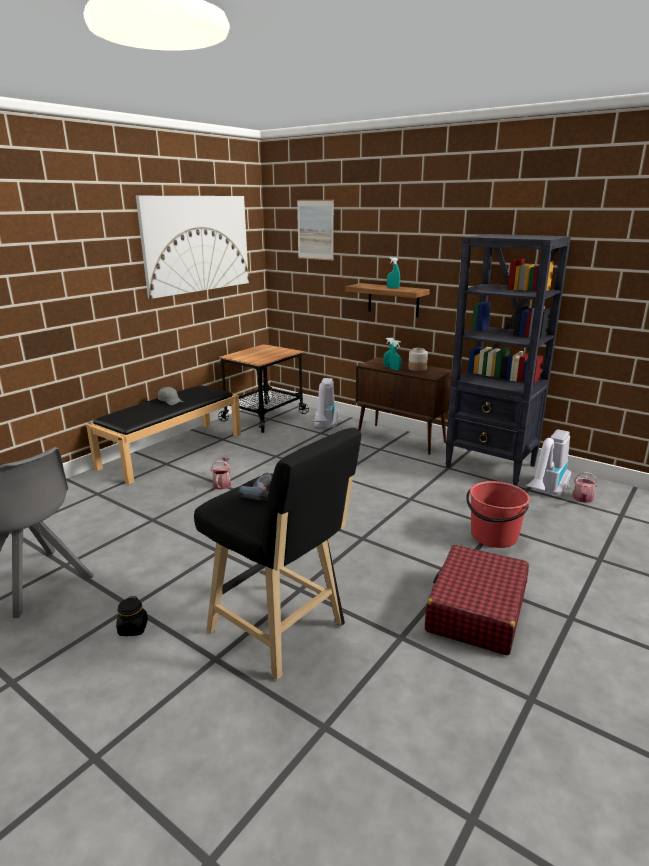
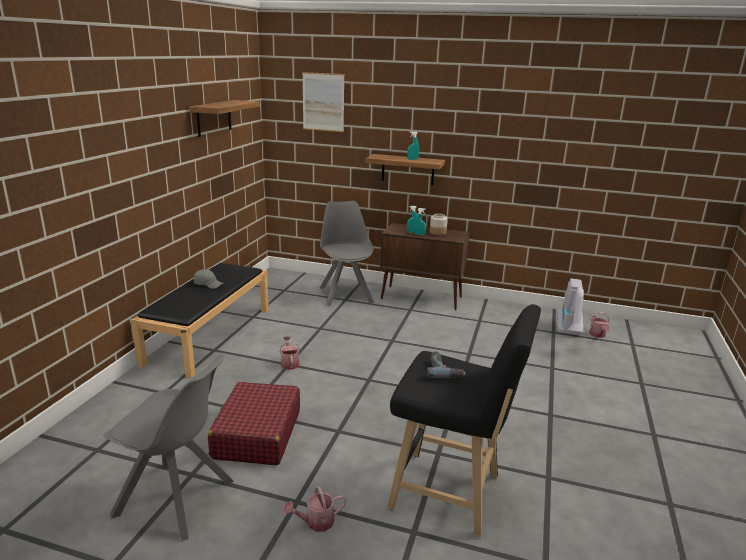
camera: 20 degrees left, 0 degrees up
(133, 628) = (316, 522): black jar -> watering can
(197, 244) = (214, 118): picture -> shelf
(264, 417) = (277, 288): cart -> none
(325, 428) = (345, 294): vacuum cleaner -> grey chair
(476, 611) = (586, 443): red suitcase -> red suitcase (257, 434)
(491, 466) = (512, 315): black bookcase -> none
(493, 536) = (556, 377): red bucket -> none

